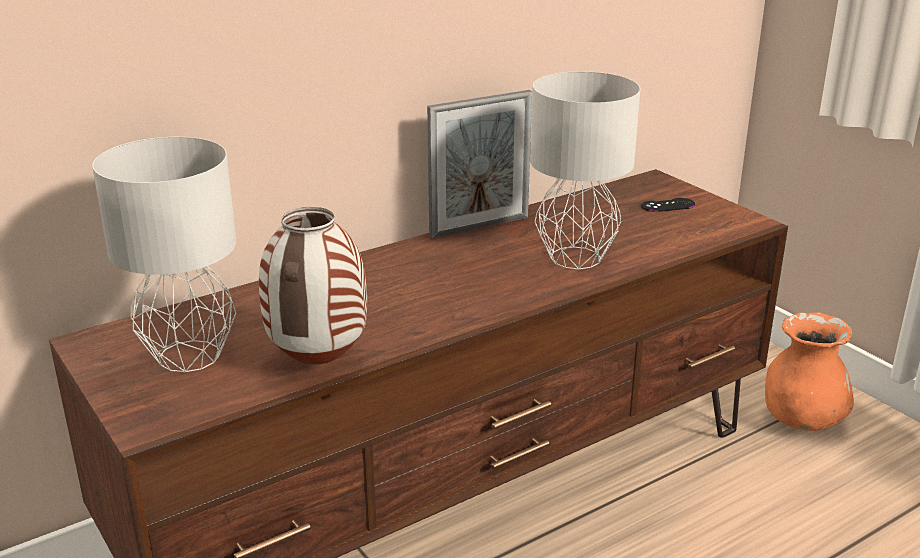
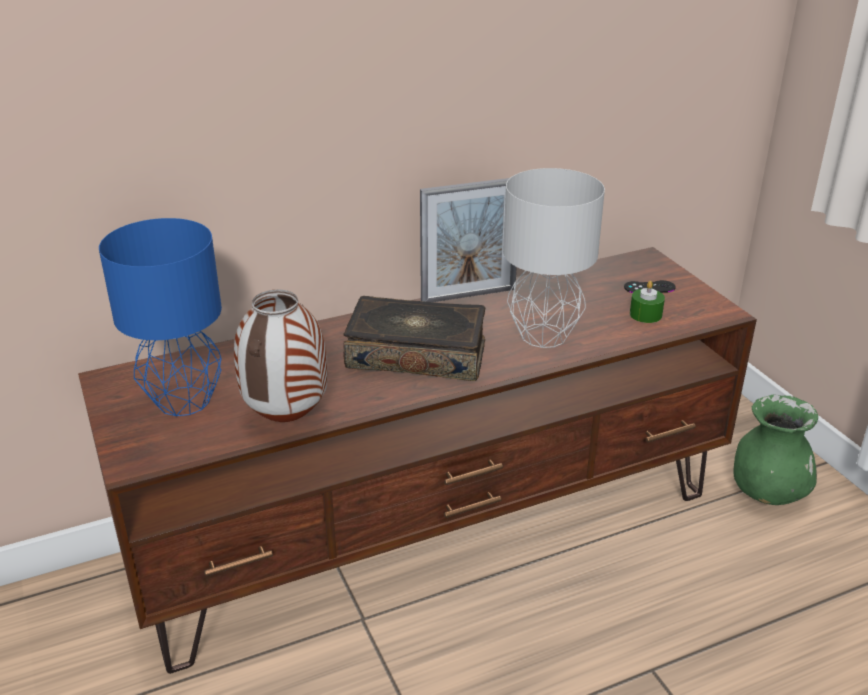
camera: 10 degrees right, 5 degrees up
(190, 355) = (185, 400): grey table lamp -> blue table lamp
(443, 286) = (417, 353): none -> book
(674, 230) = (645, 314): none -> green candle
(801, 420) = (767, 492): orange vase -> green vase

